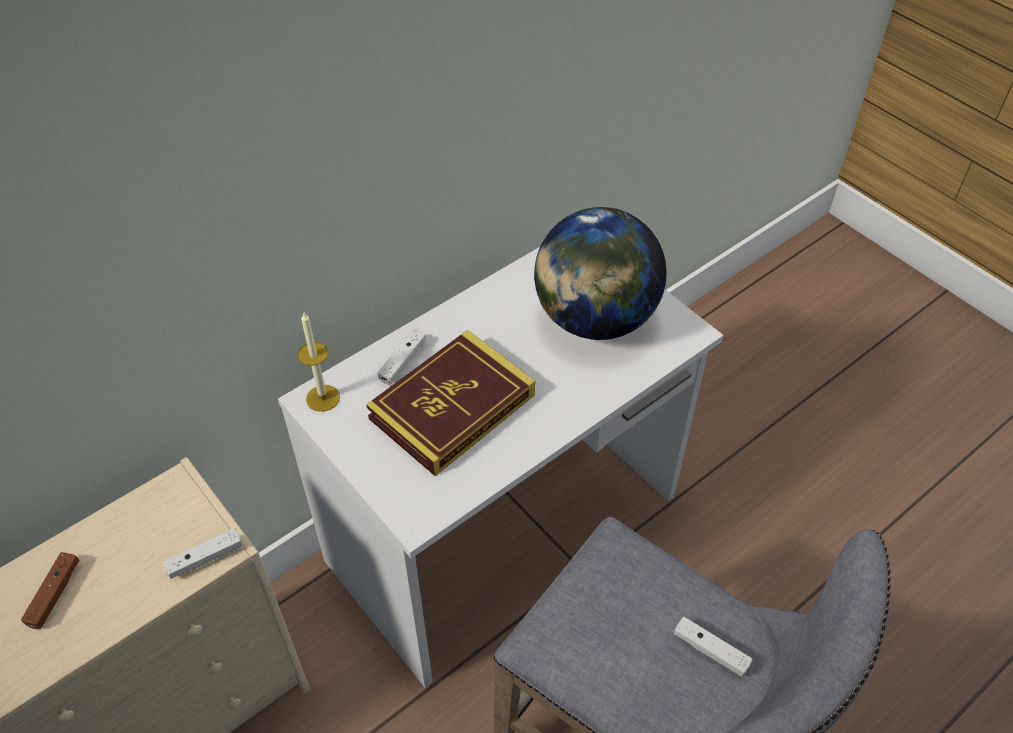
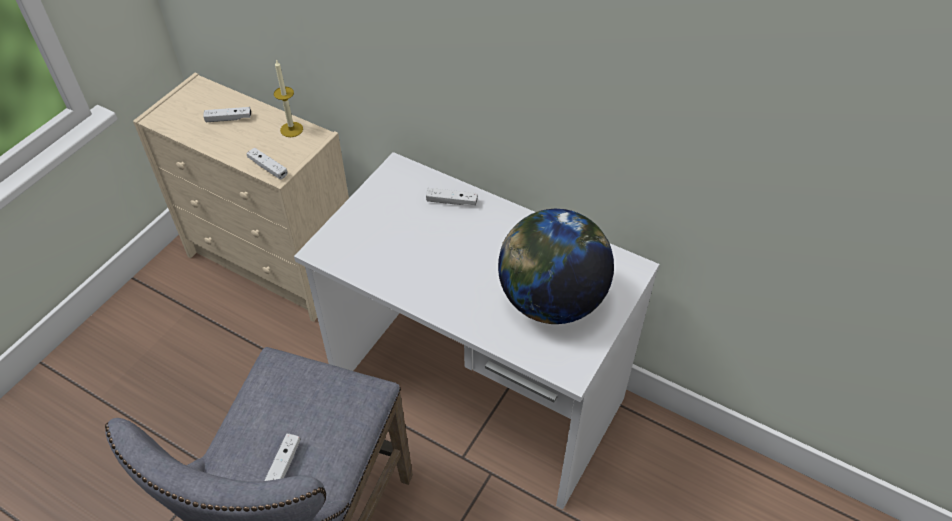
camera: 70 degrees right, 0 degrees up
(54, 594) = (228, 119): brown game controller -> white game controller
(323, 398) = (401, 172): candle -> candle (291, 129)
(452, 407) = (422, 240): book -> none

